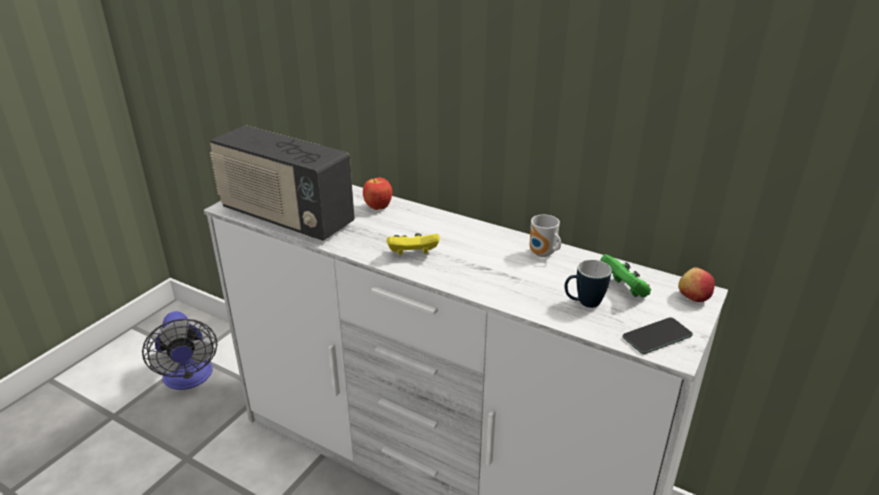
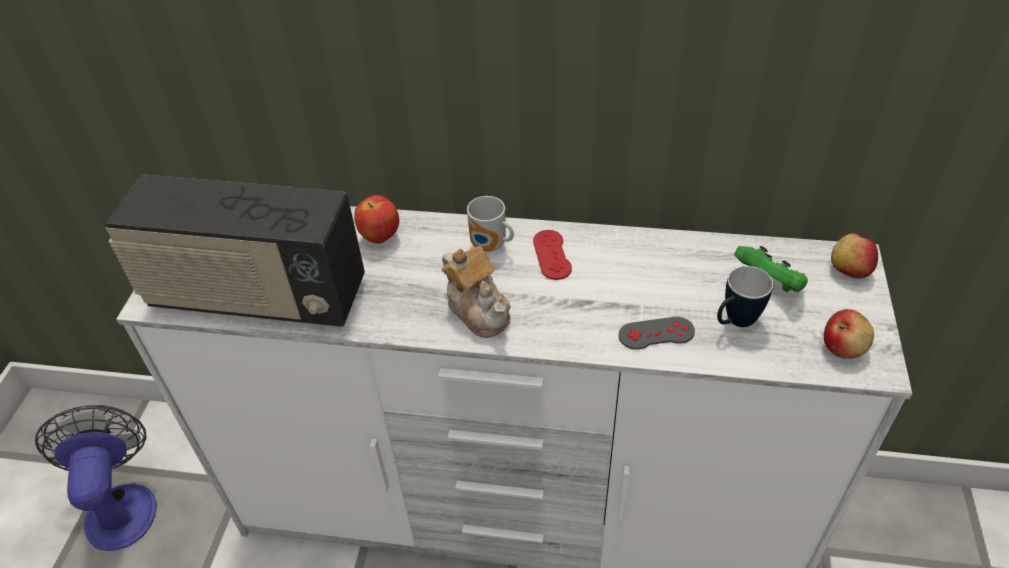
camera: 20 degrees left, 15 degrees up
(189, 379) = (121, 504): fan -> fan turned 150 degrees counterclockwise
(413, 255) = (478, 309): yellow game controller -> teapot
(481, 240) = (552, 255): none -> red game controller
(522, 295) = (656, 333): none -> grey game controller
(543, 254) = (642, 255): mug -> mug (490, 247)
(657, 336) = (843, 346): phone -> apple

